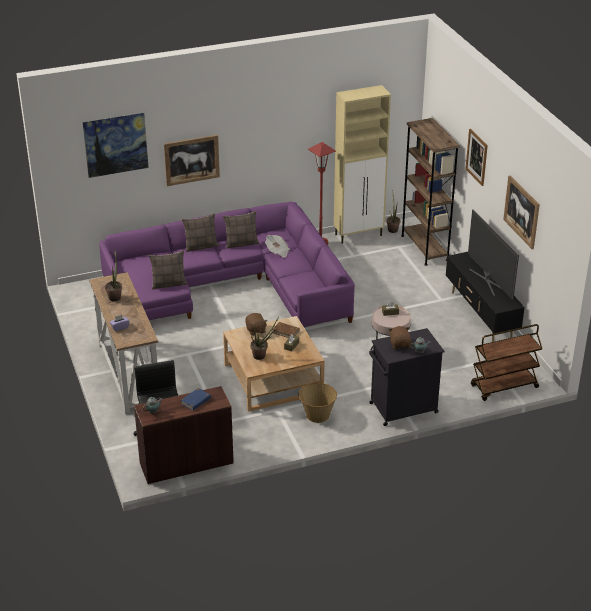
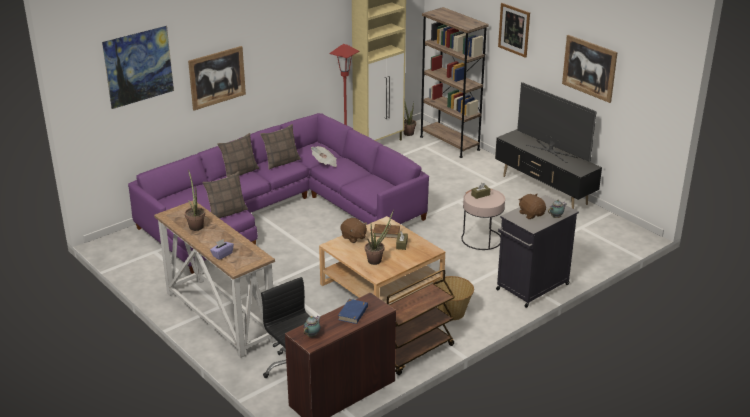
camera: 20 degrees left, 5 degrees down
(504, 387) = (612, 248): brown cart -> brown cart (415, 353)

